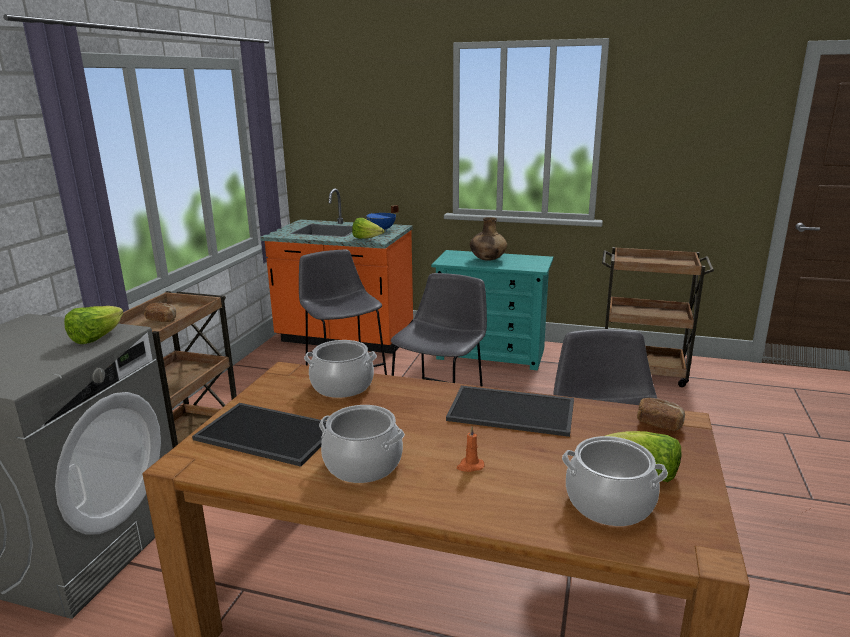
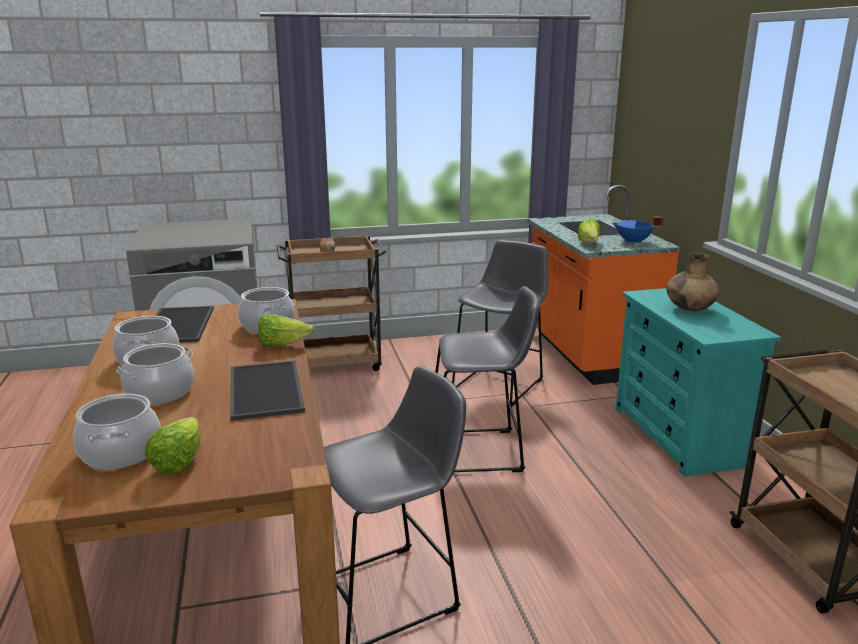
camera: 60 degrees right, 0 degrees up
(96, 338) = (222, 239): lettuce -> lettuce (282, 345)
(470, 466) = (160, 392): orange candle -> cooking pot
(659, 423) = (283, 458): bread -> none

